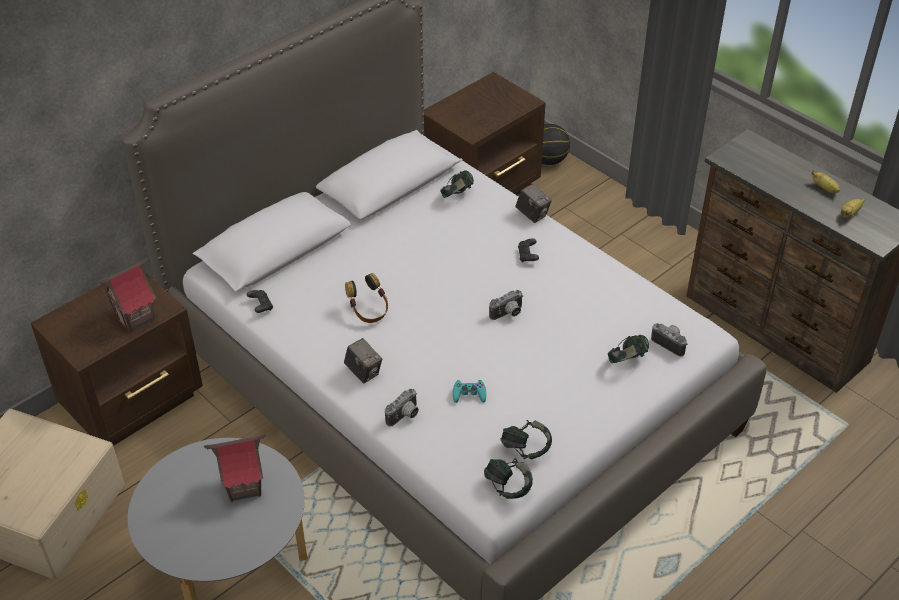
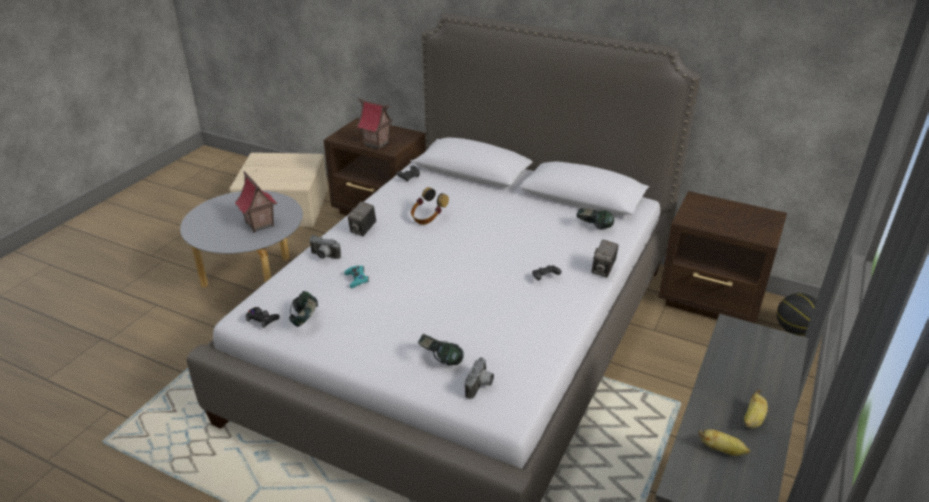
camera: 70 degrees right, 10 degrees down
(507, 487) = (262, 319): headphones -> black game controller
(508, 314) = (462, 281): camera -> none

